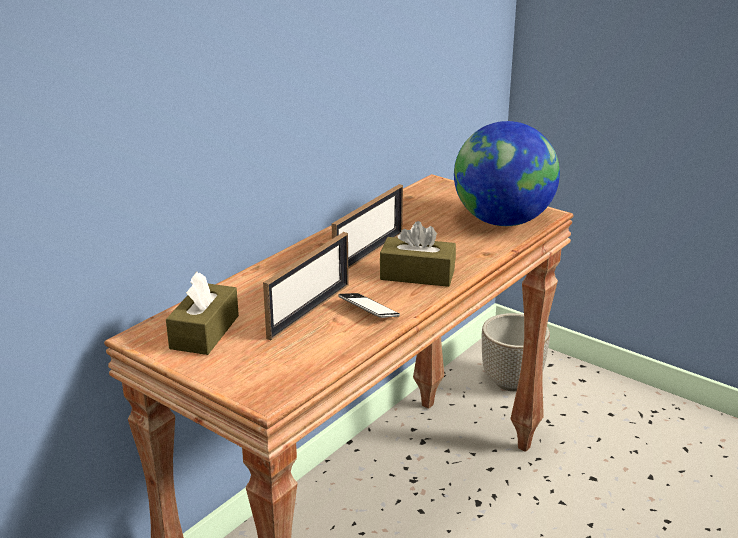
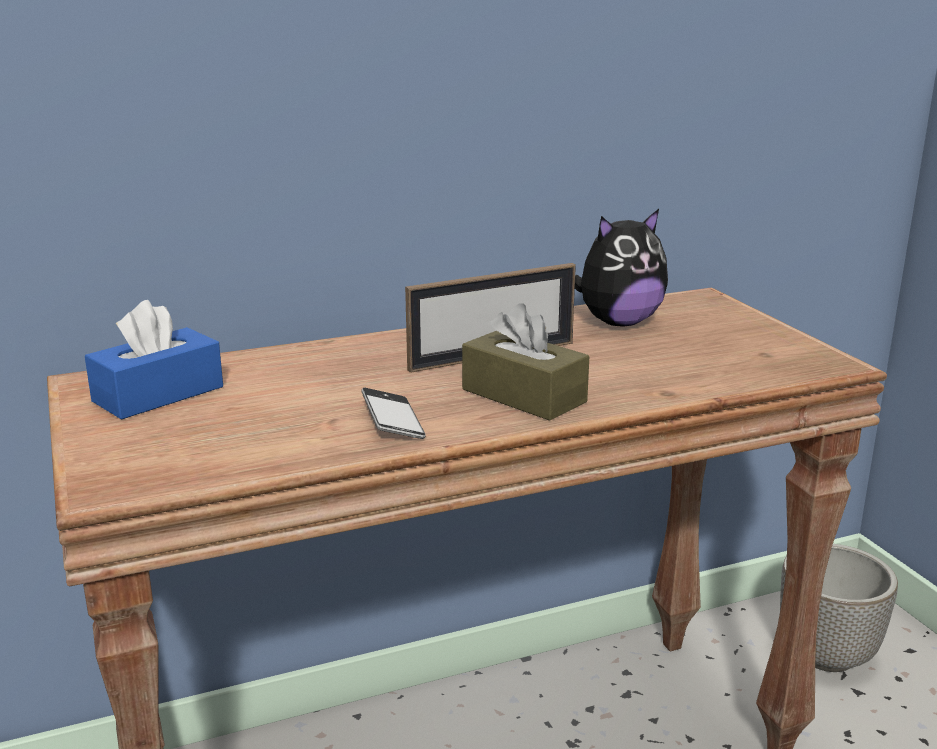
camera: 30 degrees right, 5 degrees down
(204, 332) = (158, 394): brown tissue box -> blue tissue box
(309, 310) = (316, 402): picture frame -> none
(410, 212) = (618, 322): none -> plush toy
(502, 221) = (747, 359): globe -> none

